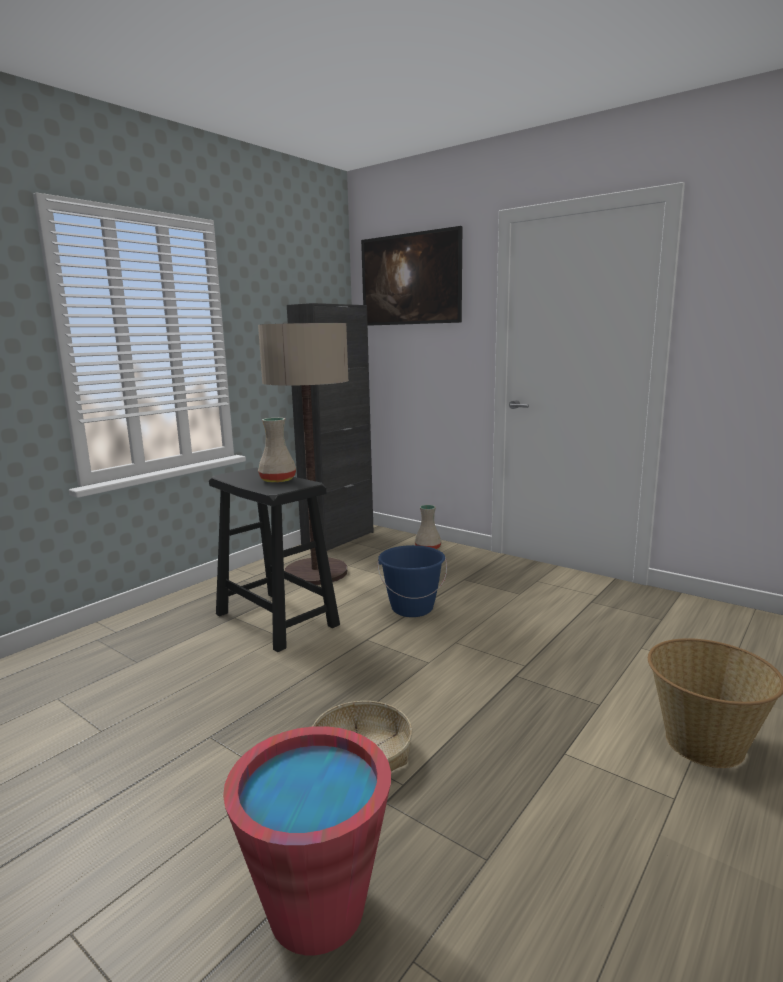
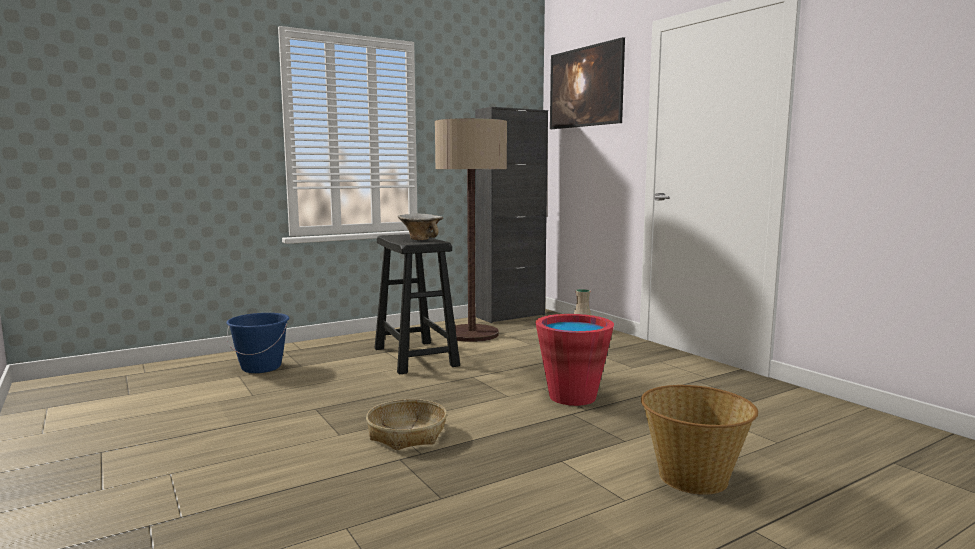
camera: 20 degrees right, 5 degrees down
(278, 480) = (421, 239): beige vase -> bowl
(317, 909) = (310, 494): red bucket -> red bucket (572, 397)
(412, 608) = (528, 364): blue bucket -> blue bucket (261, 367)

